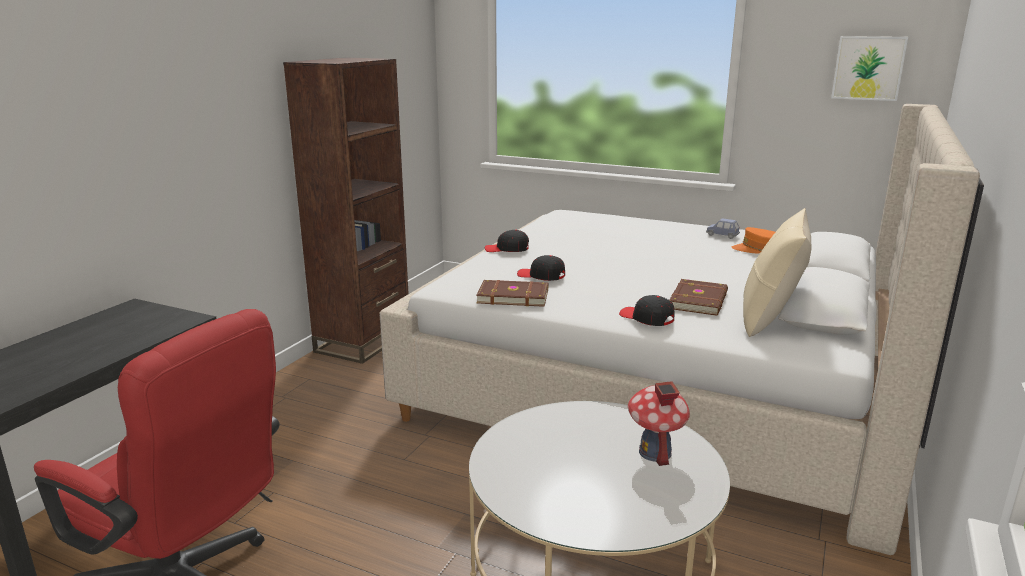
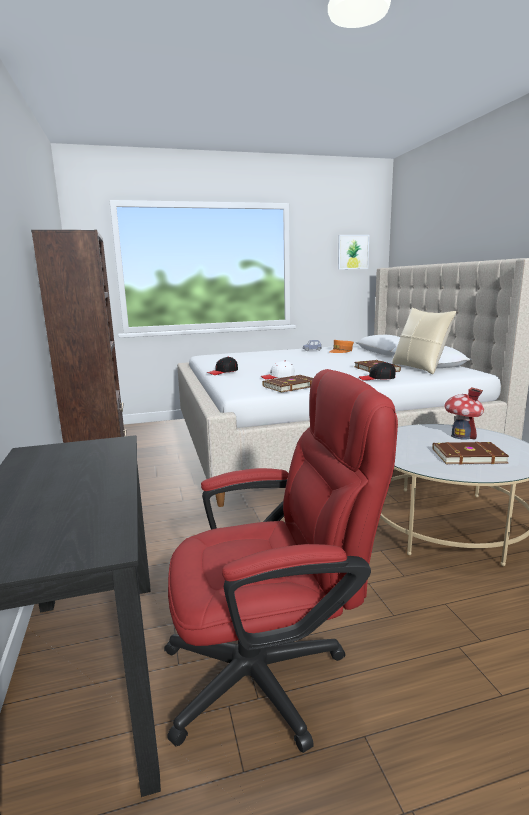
camera: 40 degrees left, 5 degrees down
(541, 276) = (278, 377): black cap -> white cap
(583, 481) = (467, 455): none -> brown book

